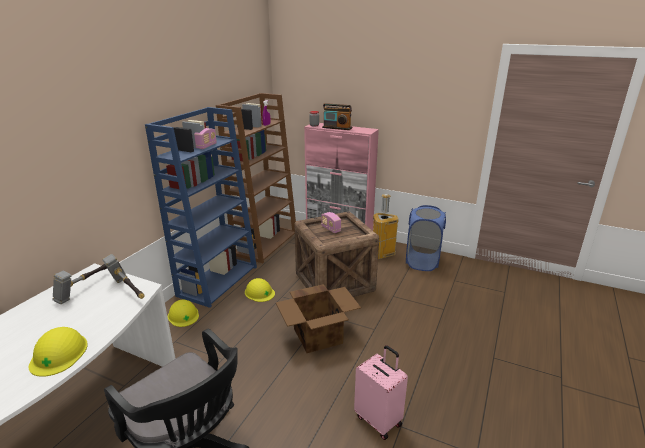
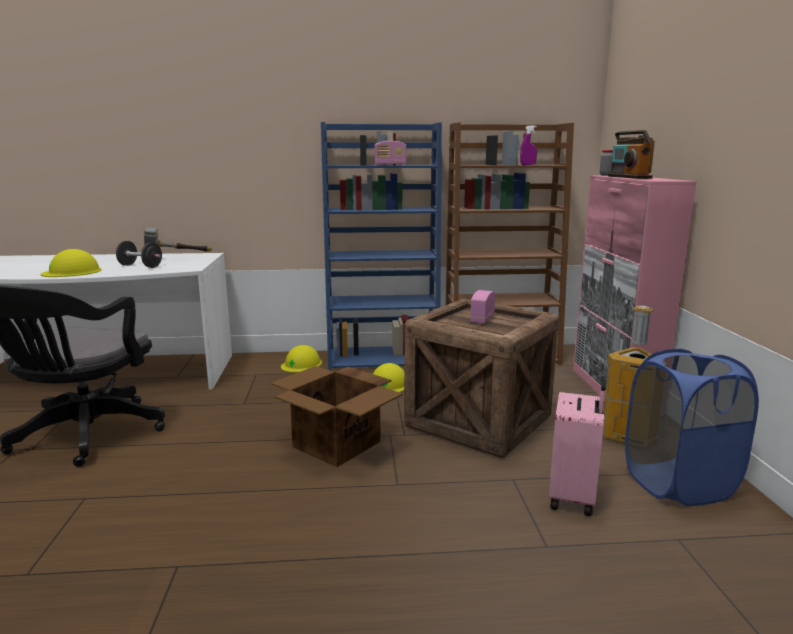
camera: 60 degrees right, 10 degrees down
(93, 311) = (140, 266): none -> black dumbbell
(128, 290) = (182, 266): hammer -> none
(379, 420) = (184, 541): pink suitcase -> pink suitcase (574, 497)

